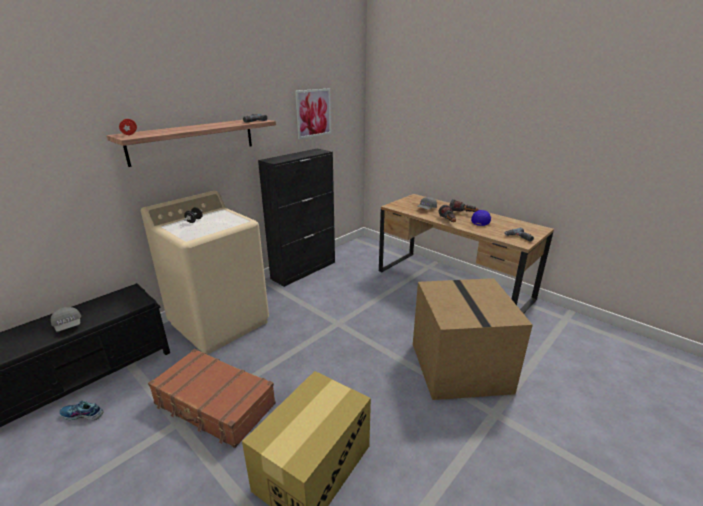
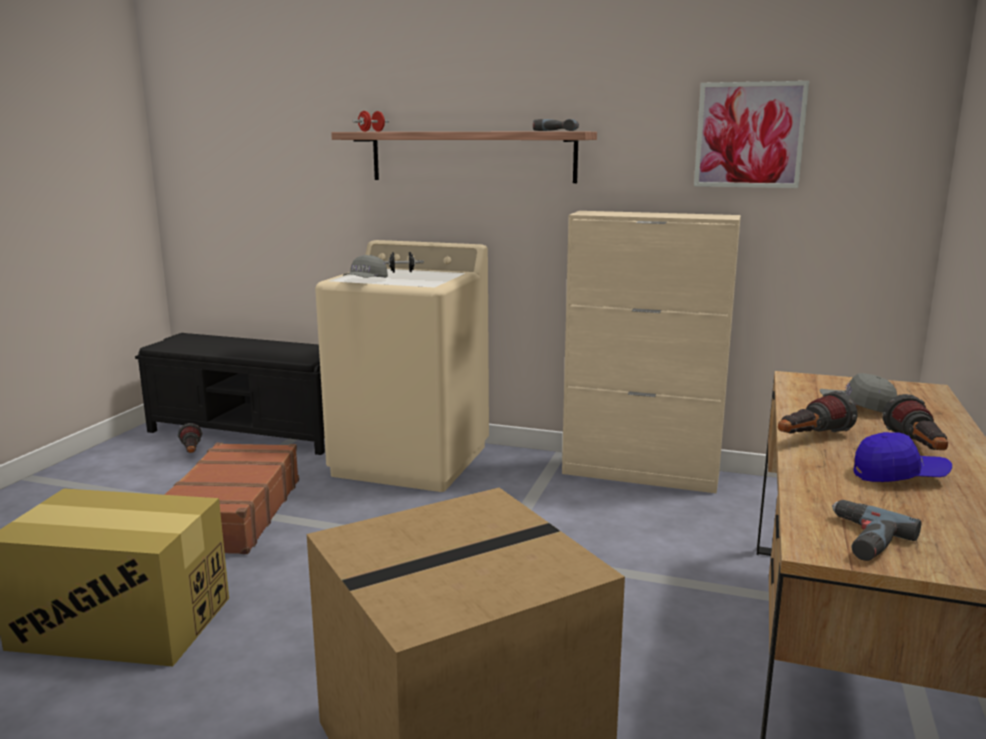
camera: 65 degrees right, 10 degrees down
(68, 325) = (238, 349): grey cap -> grey cap (365, 280)
(82, 415) = (191, 452): shoe -> flashlight
(304, 270) = (641, 474): black cabinet -> beige cabinet

